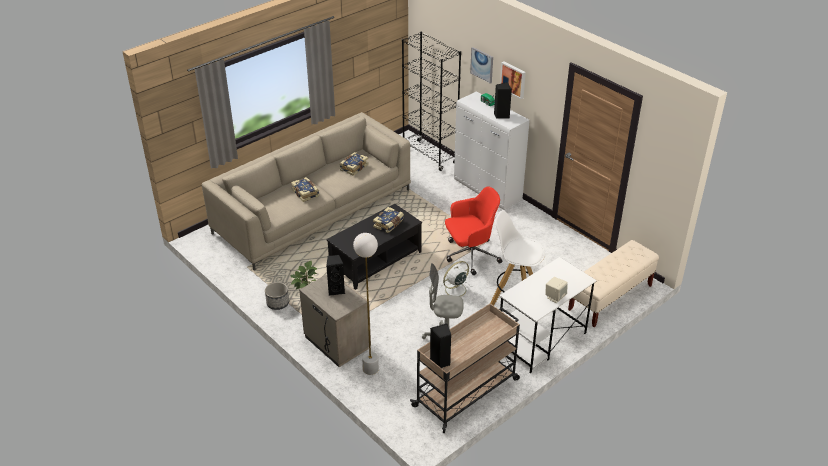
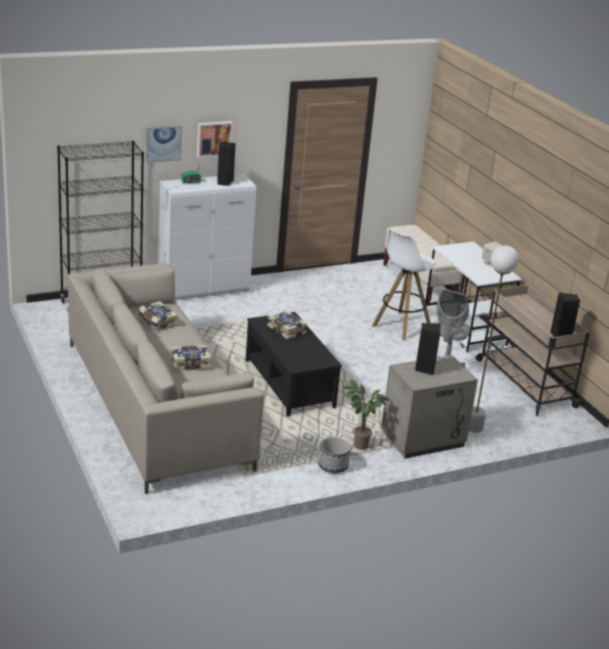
camera: 75 degrees left, 10 degrees down
(454, 290) = (368, 351): white fan -> none
(470, 255) = (314, 328): red office chair -> none

